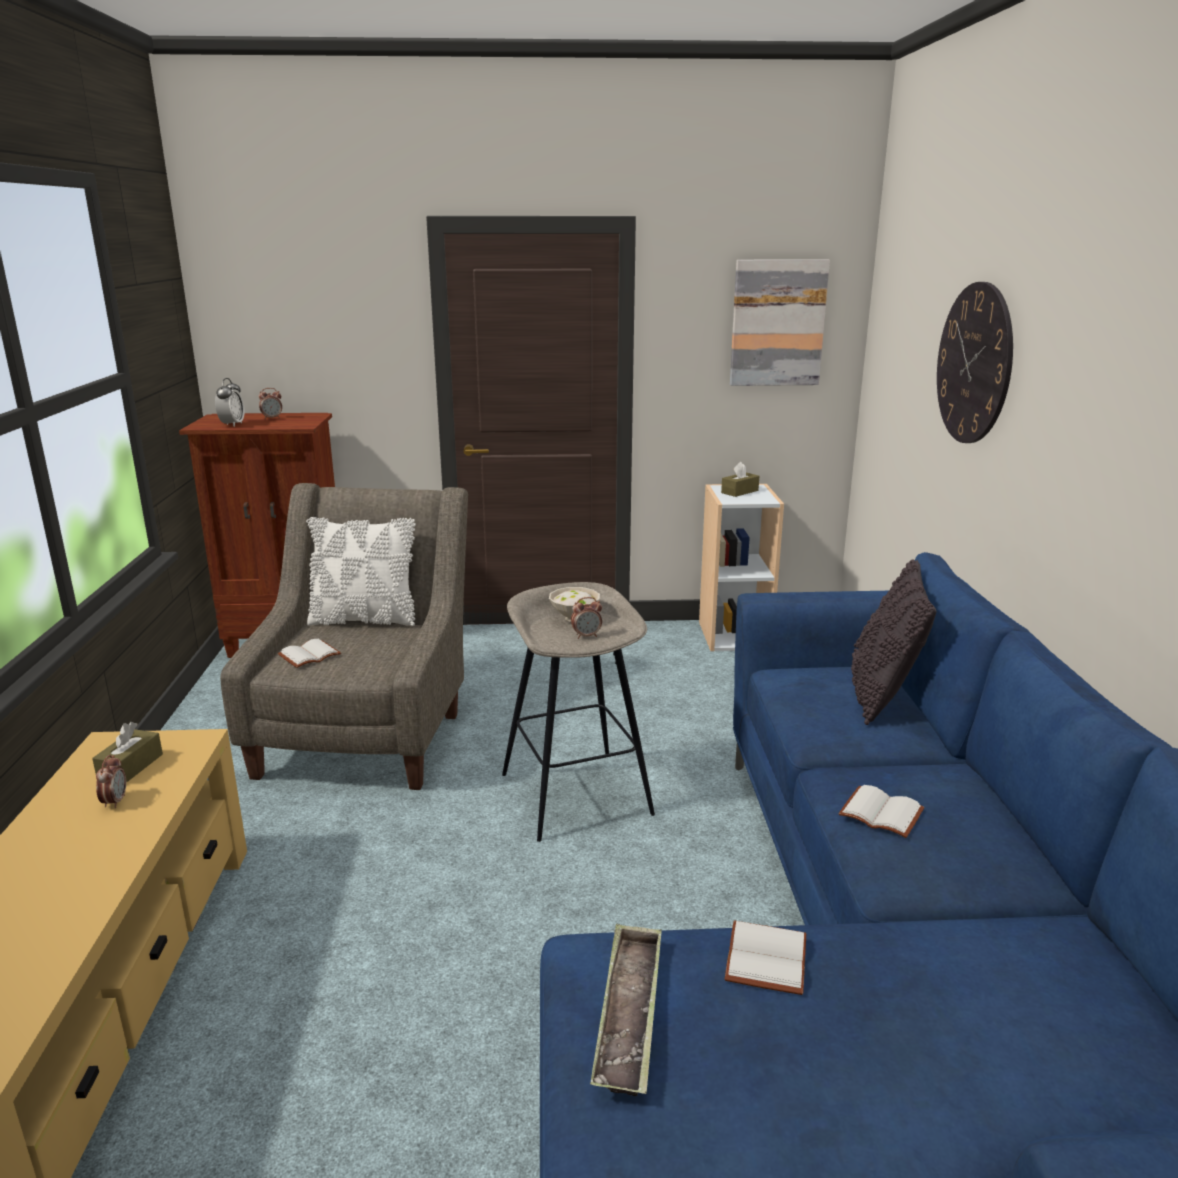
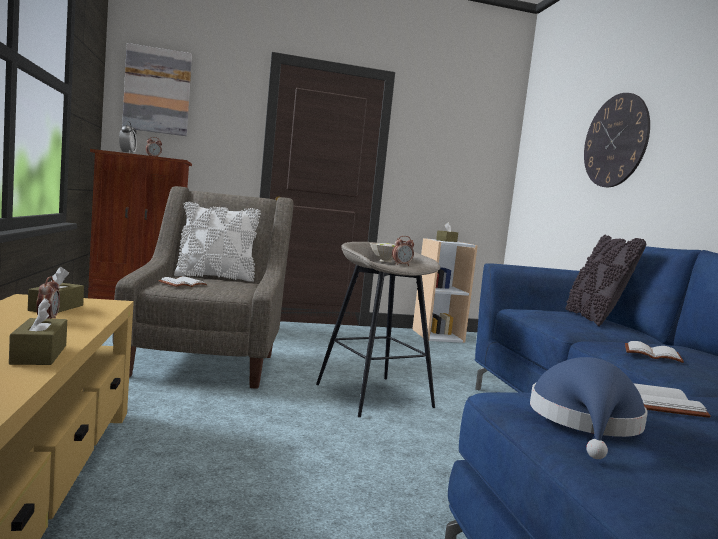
camera: 10 degrees left, 15 degrees down
(92, 890) = (39, 354): none -> brown tissue box
(629, 1013) = (586, 422): tray -> blue hat
(777, 323) = (470, 146): picture -> picture (157, 91)

